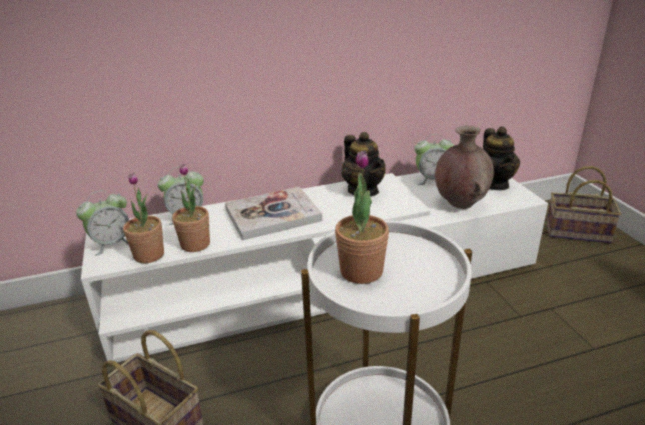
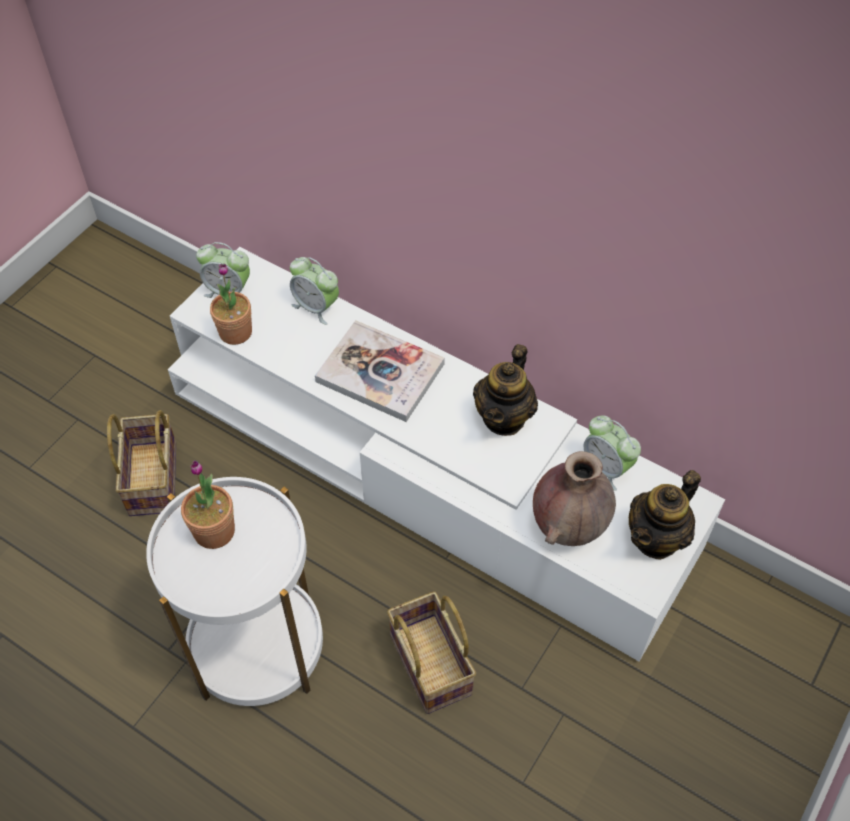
camera: 50 degrees right, 25 degrees up
(195, 244) = (278, 352): potted plant -> none
(576, 233) = (773, 682): basket -> basket (427, 662)

